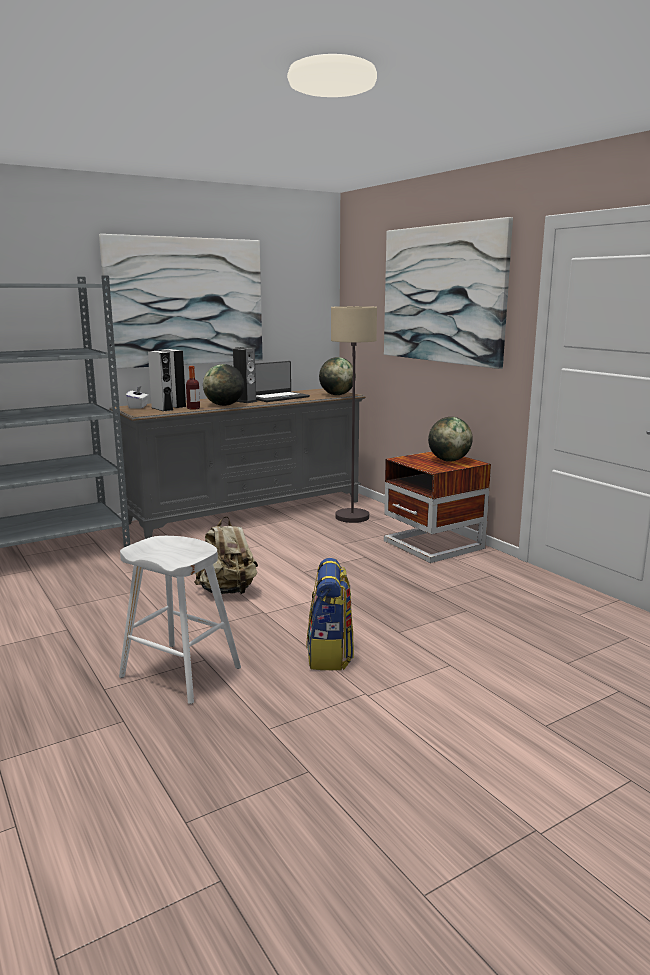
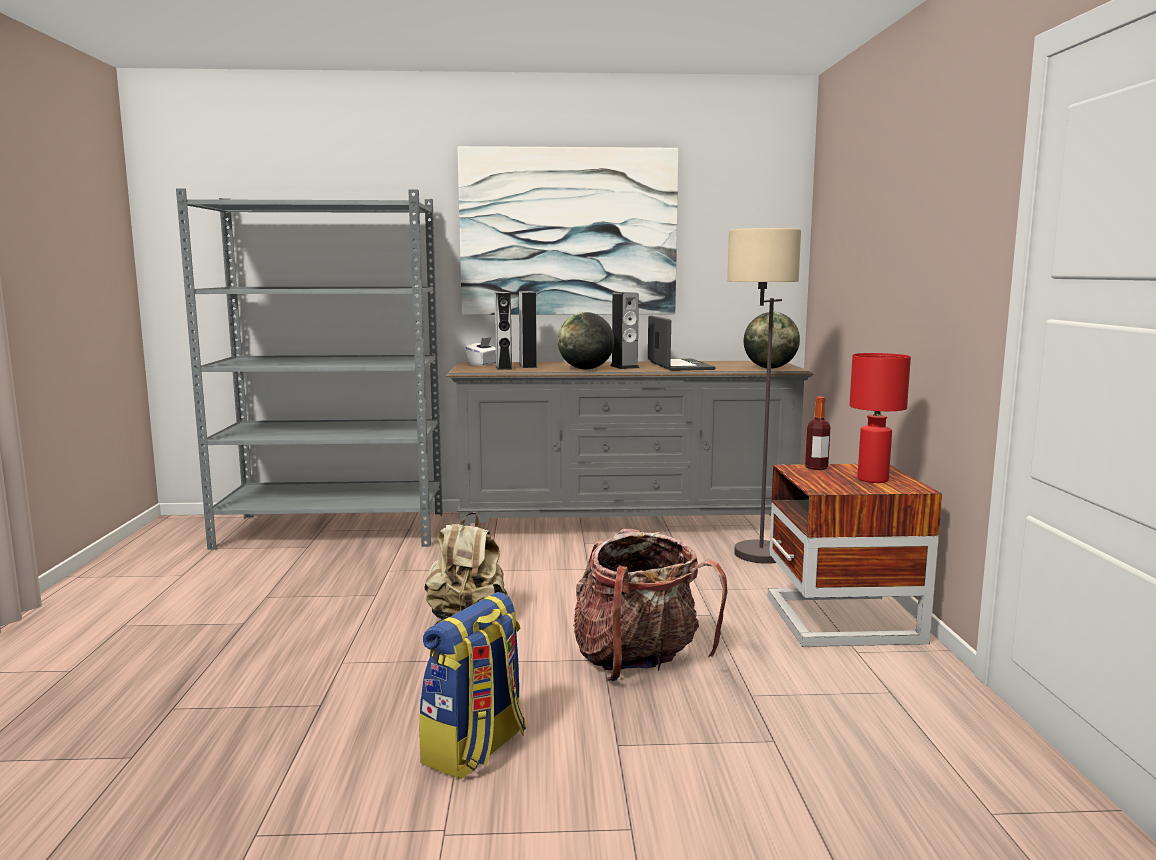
camera: 30 degrees right, 5 degrees down
(180, 672) = (272, 713): white stool -> none
(193, 408) = (540, 369): bottle -> bottle (816, 467)
(278, 397) = (678, 366): laptop -> laptop turned 90 degrees counterclockwise
(359, 590) = (639, 663): none -> backpack
(442, 294) = (906, 205): picture -> none
(449, 460) = (872, 479): globe -> red table lamp

